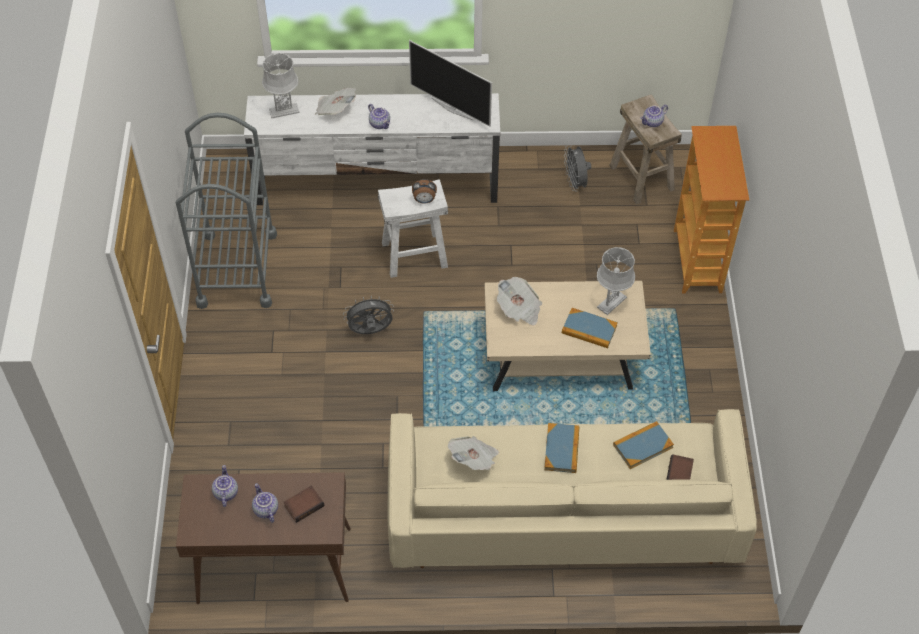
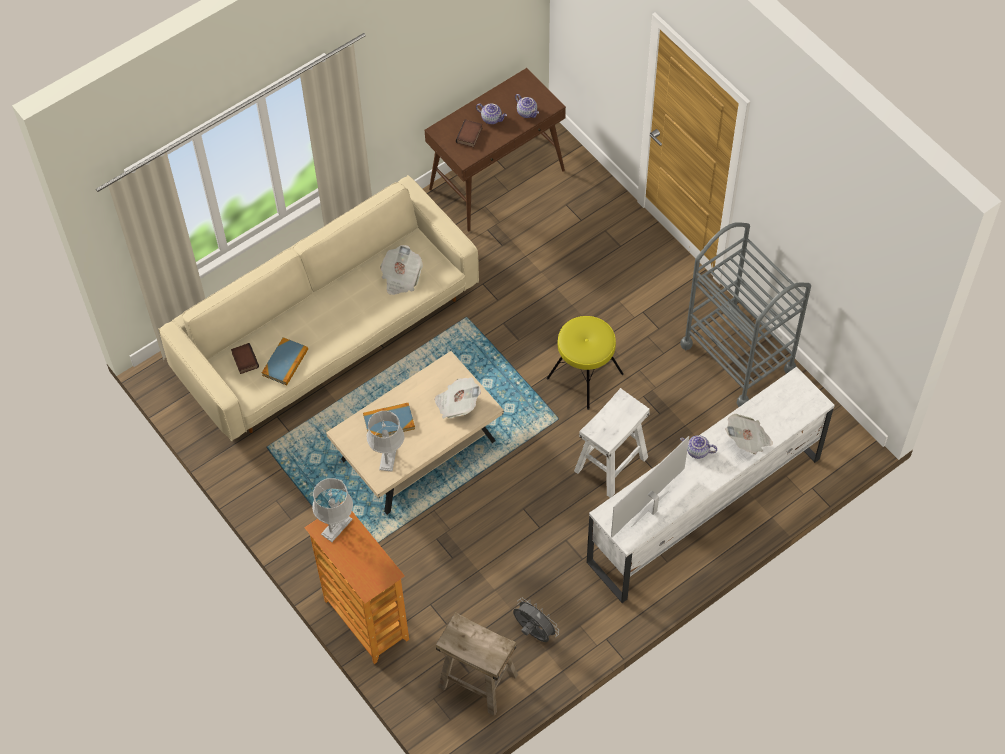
camera: 145 degrees right, 5 degrees up
(284, 111) = (788, 410): grey table lamp -> grey table lamp (336, 526)
(370, 331) = (585, 375): grey fan -> yellow stool
(424, 200) = (603, 424): alarm clock -> none
(452, 108) = (651, 509): television -> television turned 45 degrees counterclockwise
(562, 449) = (343, 323): book -> none
(652, 122) = (472, 642): teapot -> none

